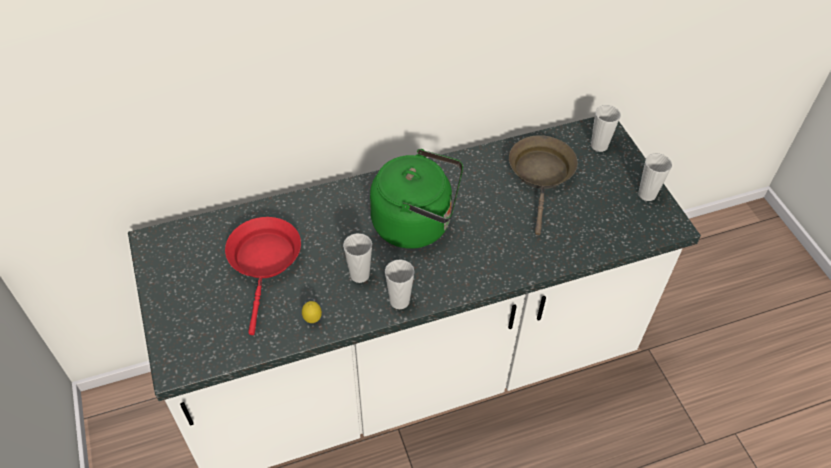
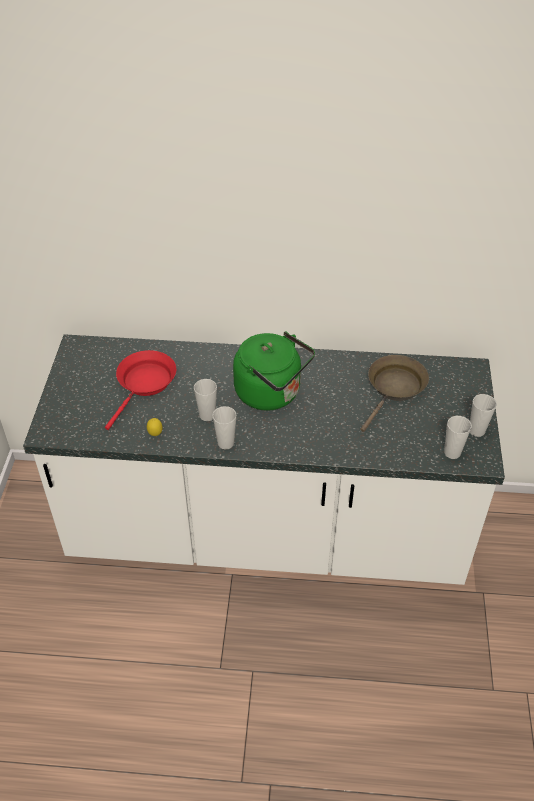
camera: 25 degrees right, 5 degrees down
(599, 145) = (459, 381): cup -> cup (452, 452)

